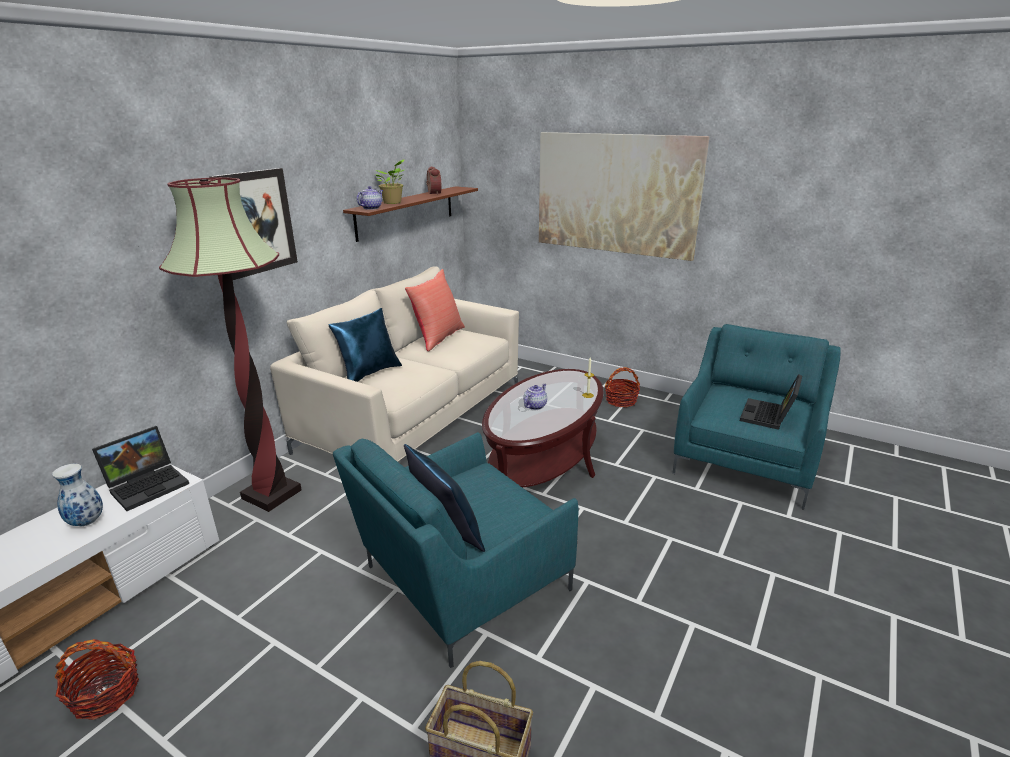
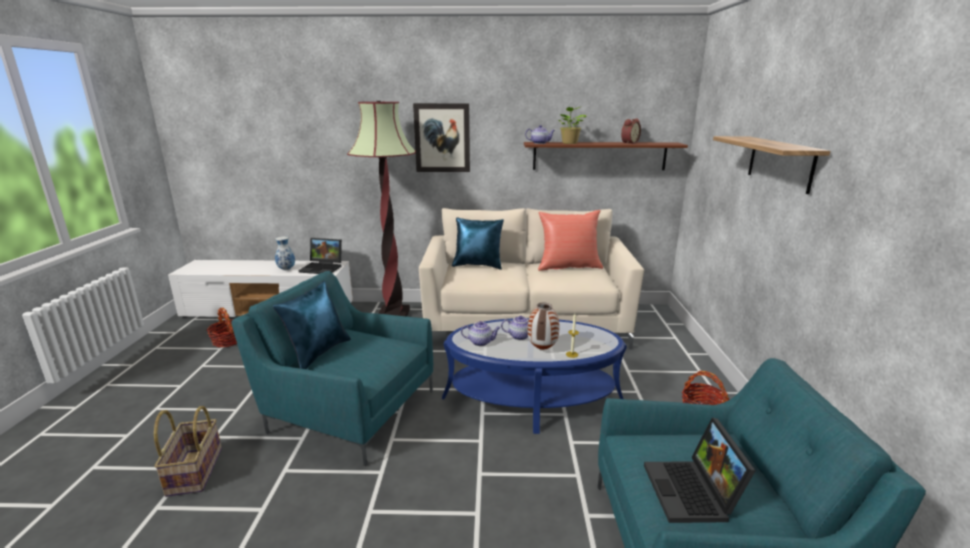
camera: 60 degrees right, 5 degrees down
(527, 426) = (481, 342): none -> teapot
(544, 460) = (532, 398): brown coffee table -> blue coffee table
(567, 404) = (542, 349): none -> vase
(615, 194) = (780, 163): picture -> shelf
(768, 416) = (693, 493): laptop -> laptop turned 90 degrees counterclockwise

